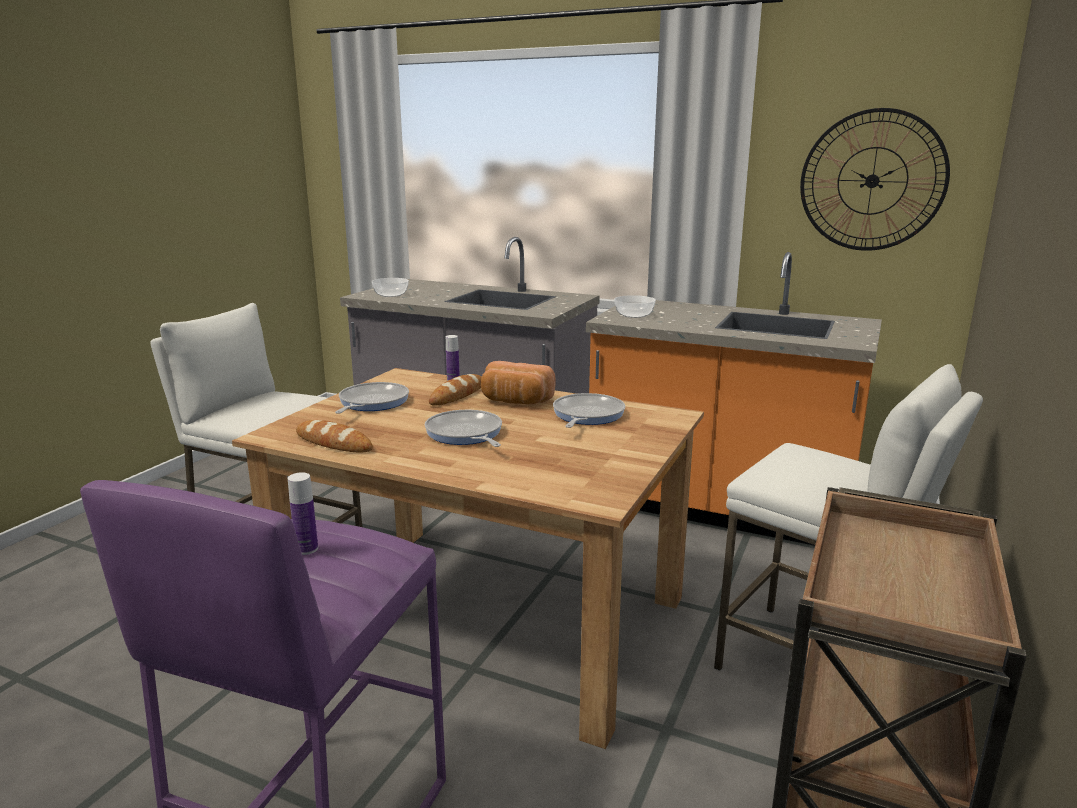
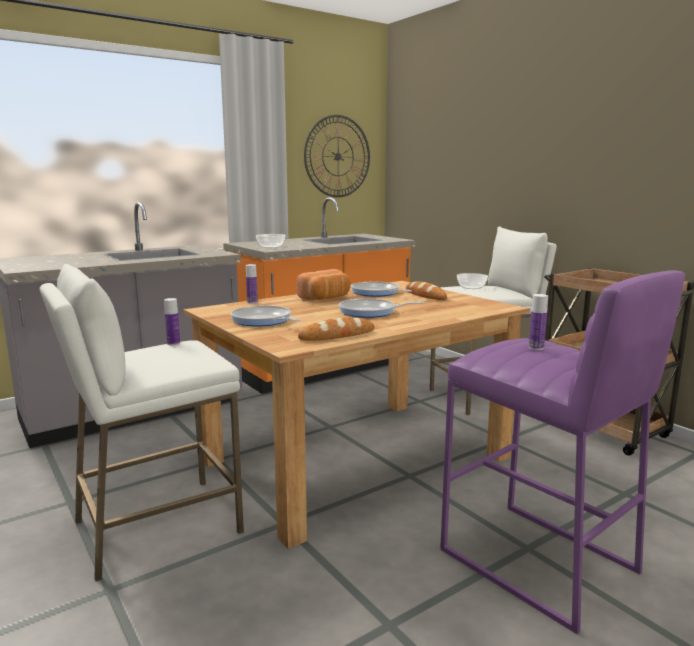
camera: 60 degrees left, 5 degrees down
(315, 398) = (173, 343): none -> bottle
(390, 295) = (47, 265): bowl -> bowl (472, 287)
(457, 395) = (287, 305): bread -> bread (425, 295)

